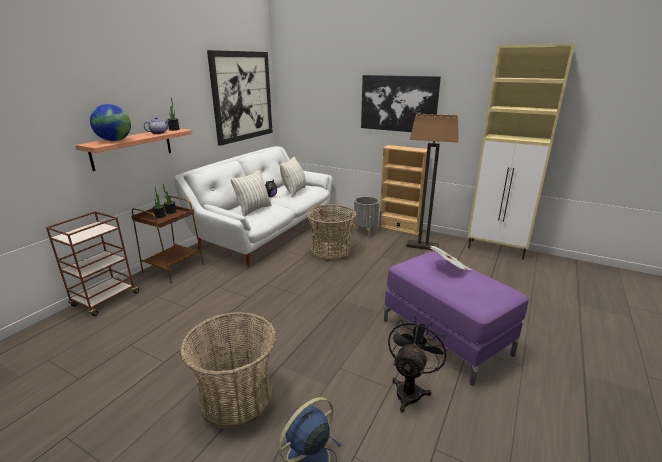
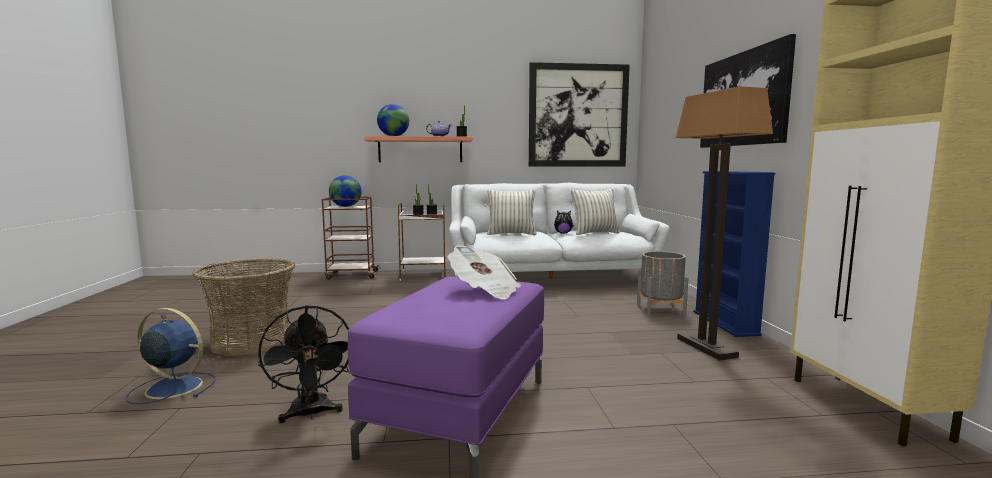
camera: 55 degrees right, 15 degrees down
(81, 232) = (345, 206): none -> globe
(174, 268) = (424, 275): brown side table -> white side table
(331, 251) = (566, 308): basket -> none
(399, 228) = (725, 323): beige bookcase -> blue bookcase
(410, 390) = (311, 414): black fan -> black fan turned 75 degrees clockwise

